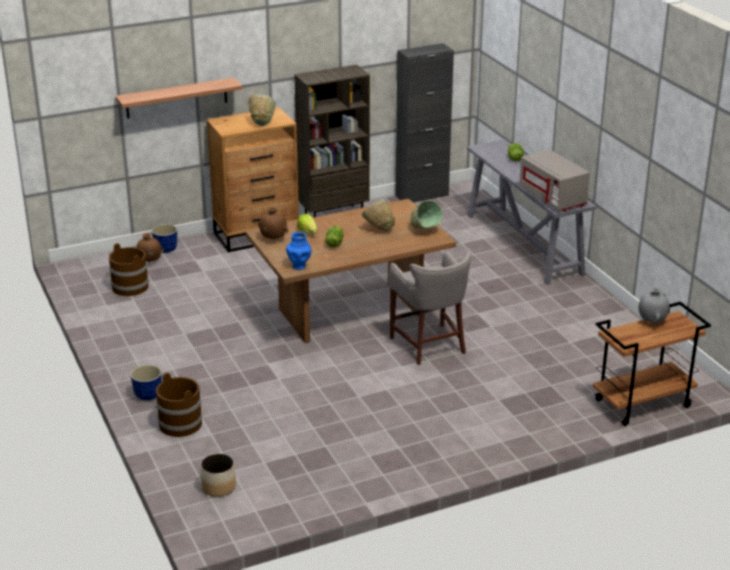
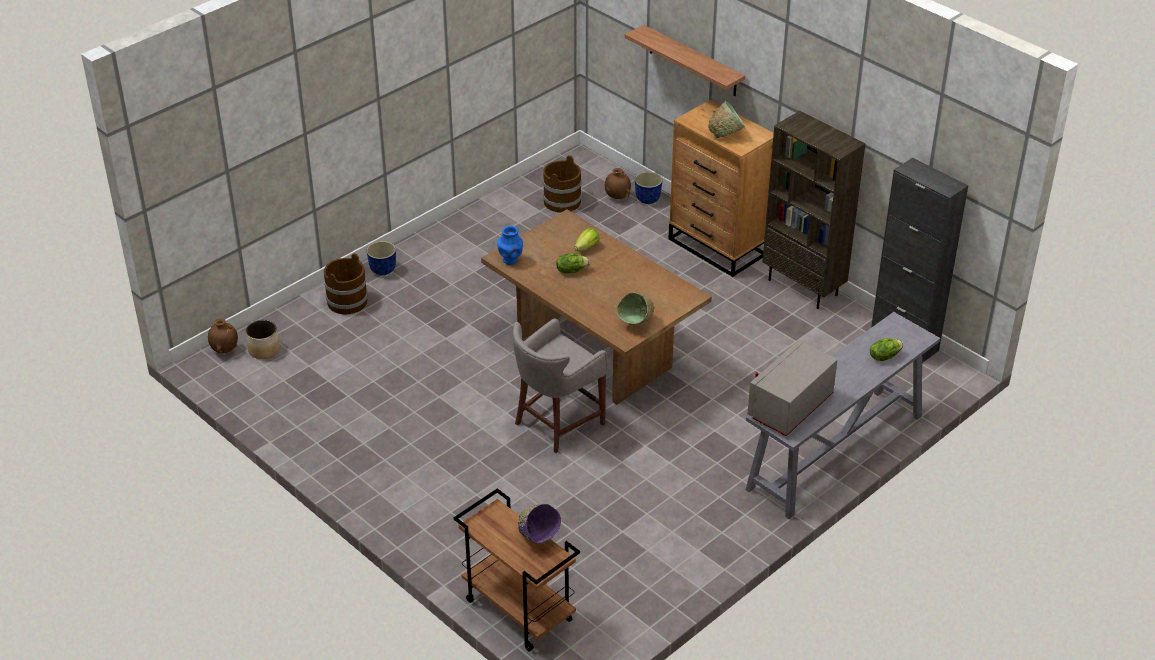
camera: 70 degrees right, 10 degrees up
(273, 239) = (559, 230): brown vase -> brown vase (225, 350)
(378, 229) = (621, 292): green bowl -> none
(651, 321) = (538, 538): grey vase -> purple bowl

